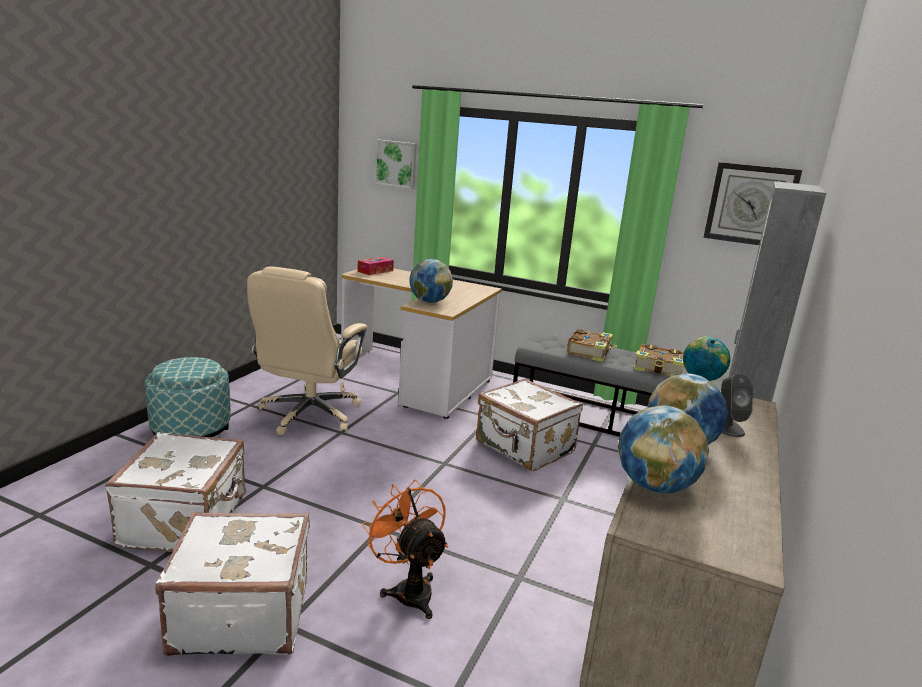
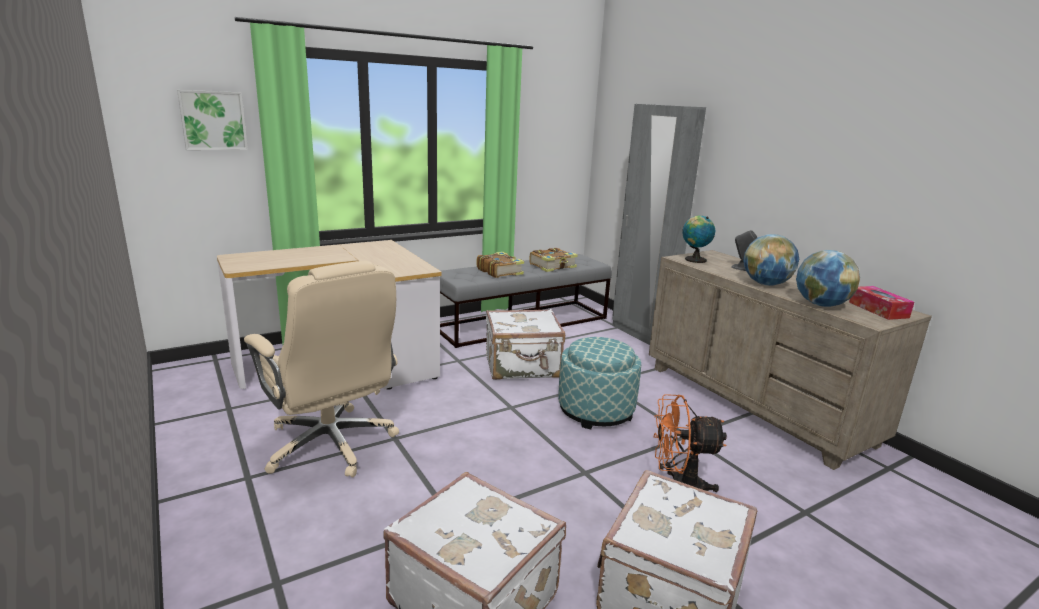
camera: 55 degrees left, 0 degrees up
(191, 429) = (248, 542): ottoman -> ottoman (596, 410)
(375, 271) = (246, 259): tissue box -> tissue box (878, 310)
(429, 302) = (387, 267): globe -> none
(750, 204) = (561, 125): wall clock -> none

